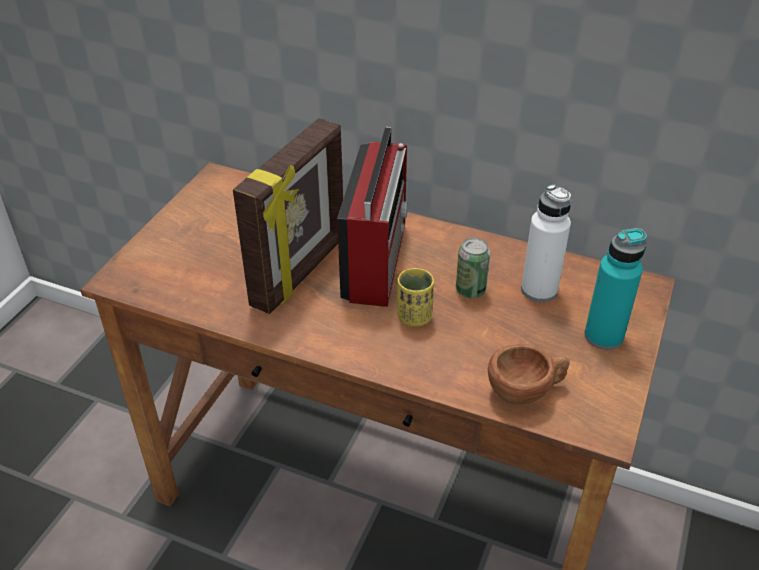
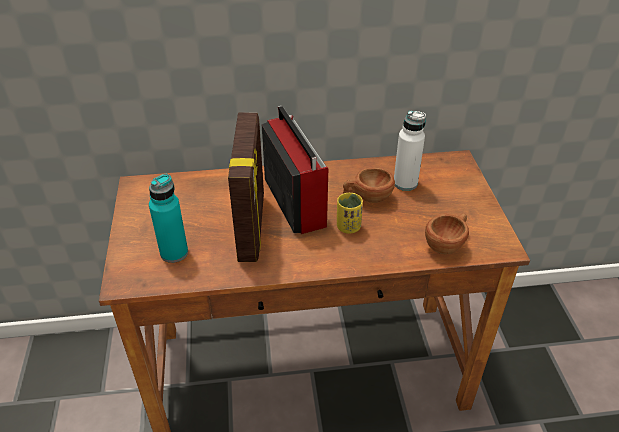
camera: 30 degrees left, 0 degrees up
(470, 290) = (367, 198): can -> brown cup
(603, 336) = (460, 196): turquoise bottle -> turquoise bottle (174, 253)

